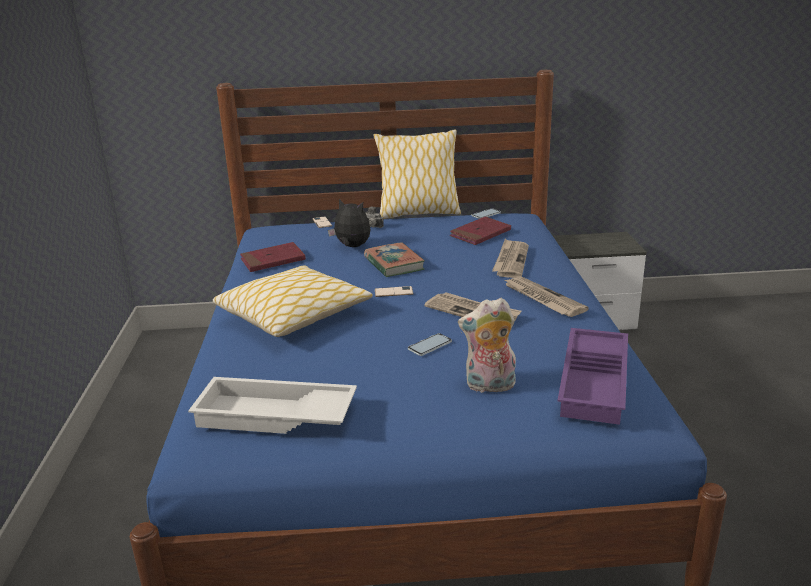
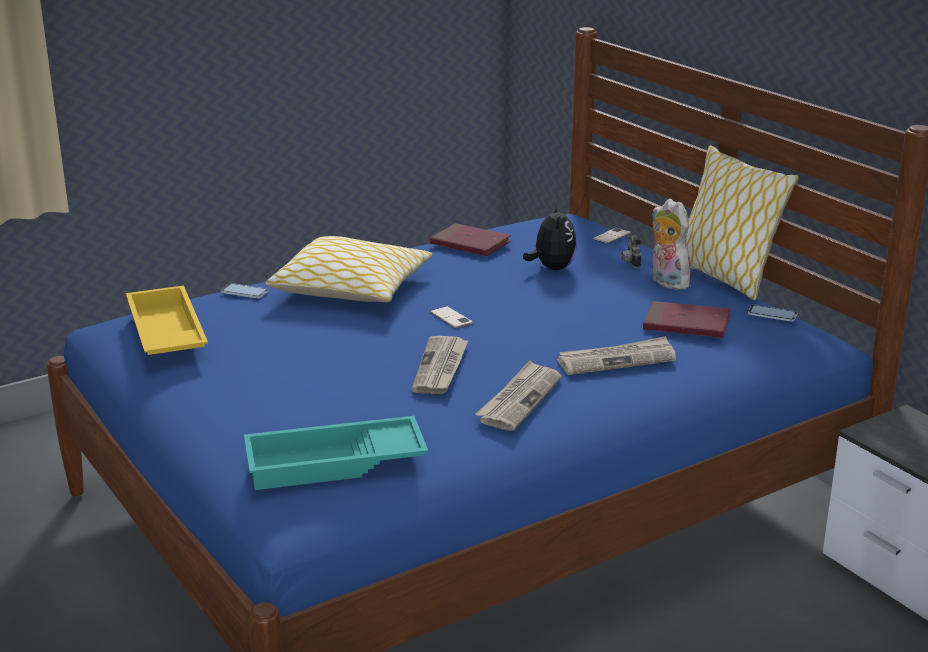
camera: 60 degrees right, 0 degrees up
(274, 417) = (164, 334): white tray -> yellow tray
(394, 264) = (527, 300): book -> none
(430, 345) = (342, 364): phone -> phone (244, 292)
(489, 386) = (284, 411): plush toy -> plush toy (666, 282)
(596, 382) = (334, 464): purple tray -> turquoise tray

